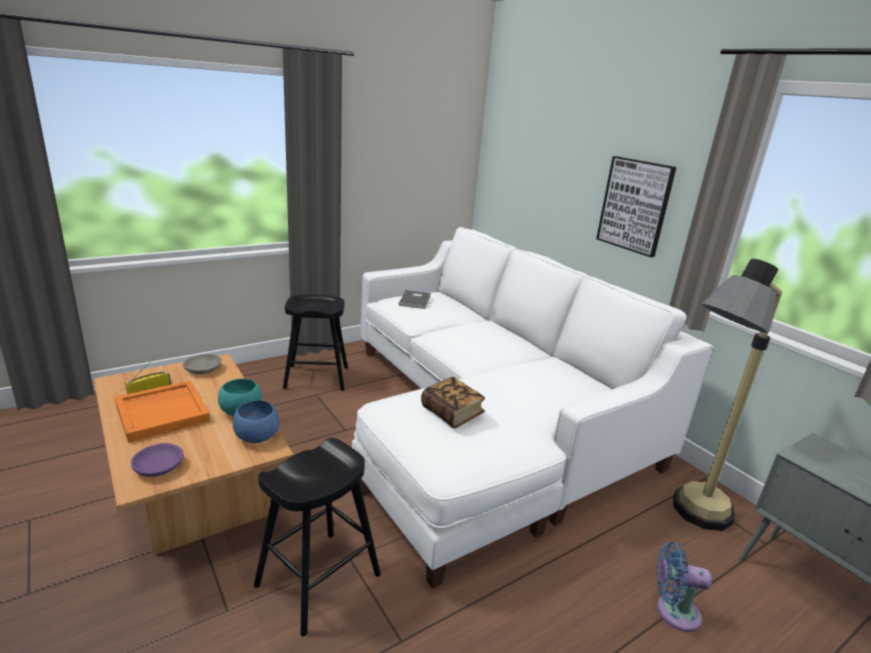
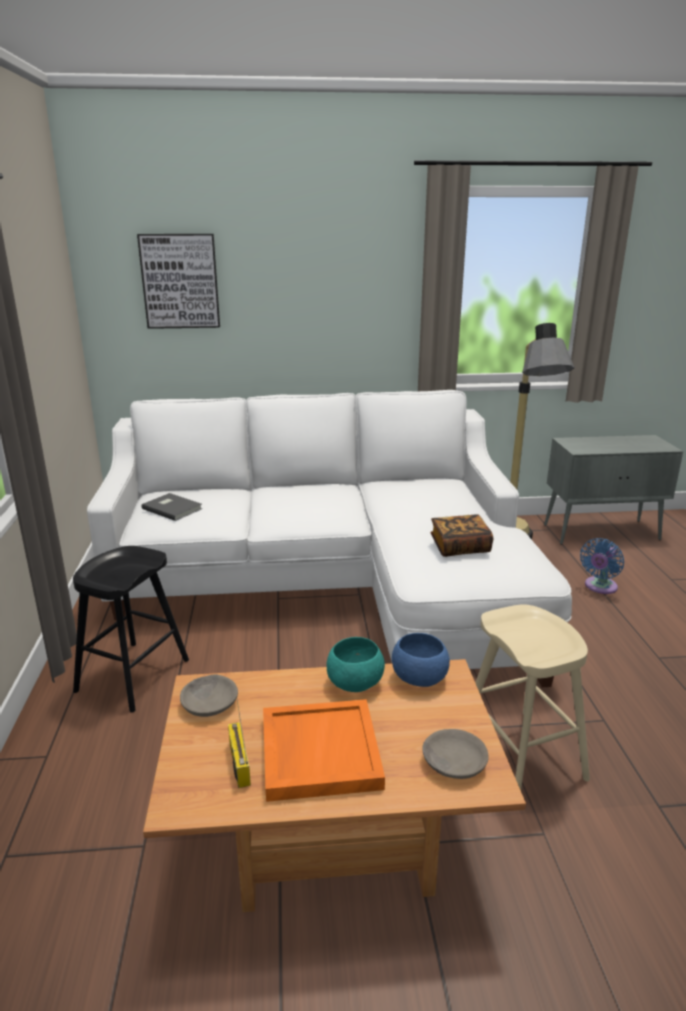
camera: 60 degrees left, 0 degrees up
(159, 466) = (453, 762): purple bowl -> grey bowl
(318, 580) = (520, 755): black stool -> beige stool
(635, 205) = (345, 315): picture -> picture (180, 281)

